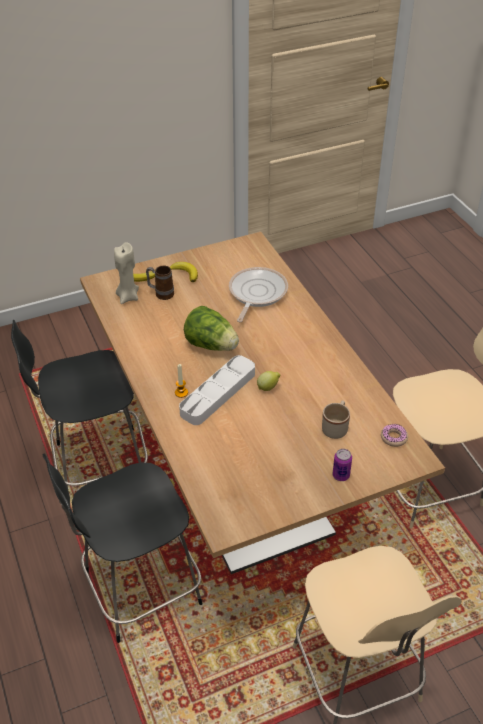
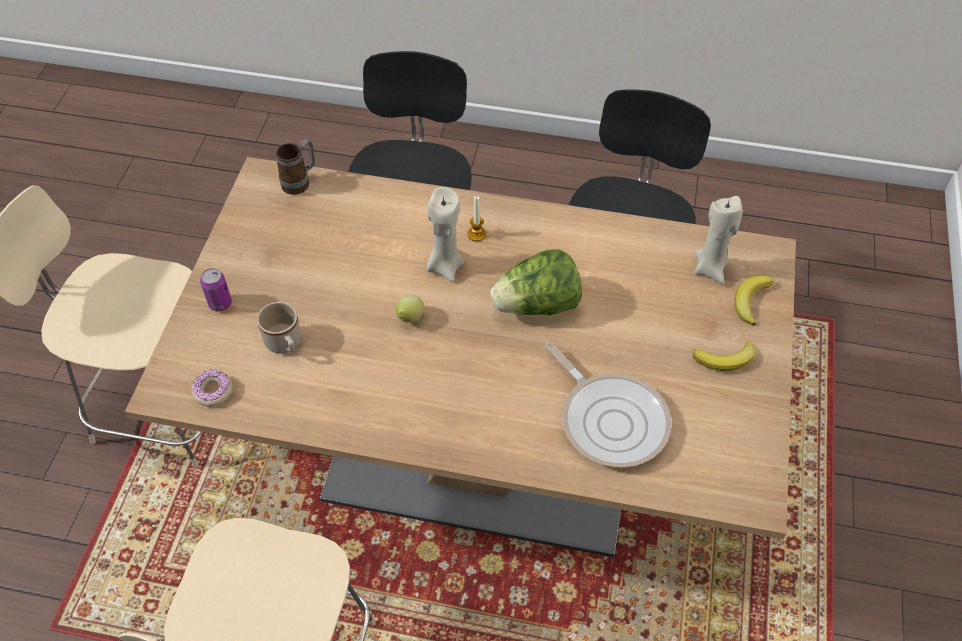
camera: 125 degrees right, 10 degrees up
(161, 294) = (692, 307): mug -> mug (300, 182)
(218, 393) = (444, 266): white tray -> beige candle

